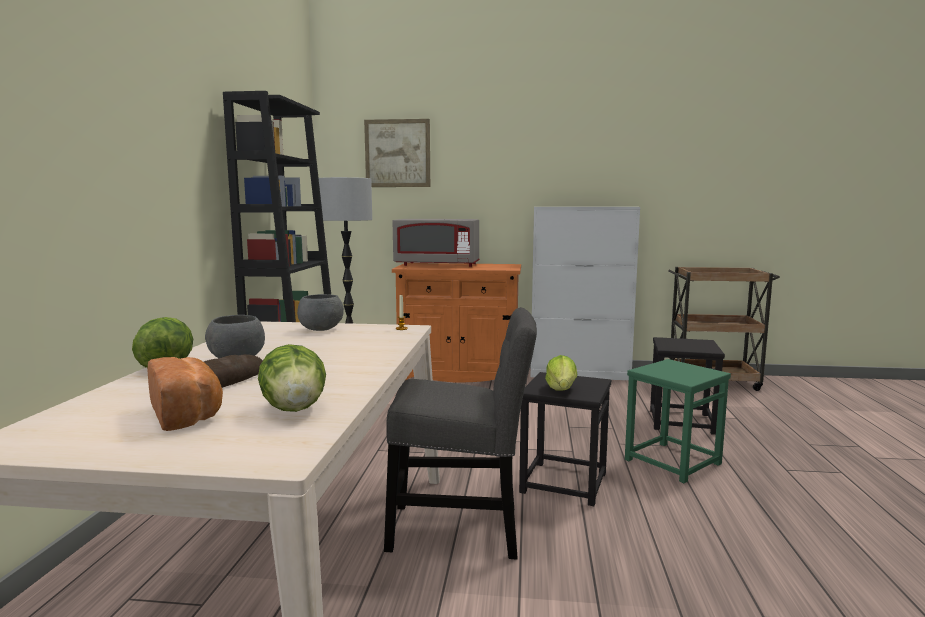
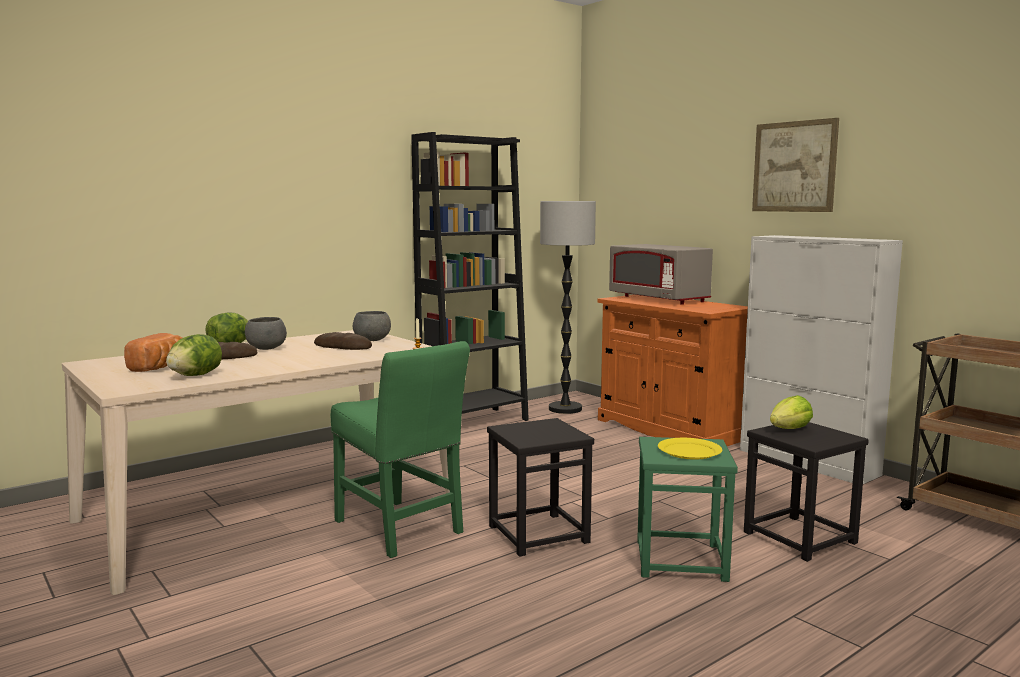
camera: 45 degrees right, 0 degrees up
(320, 341) = (342, 347): none -> bread
(397, 153) = (644, 170): picture -> picture (794, 166)
(462, 529) = (400, 529): grey chair -> green chair
(561, 390) = (521, 433): lettuce -> lettuce (790, 430)
(683, 371) = (689, 451): none -> yellow plate

